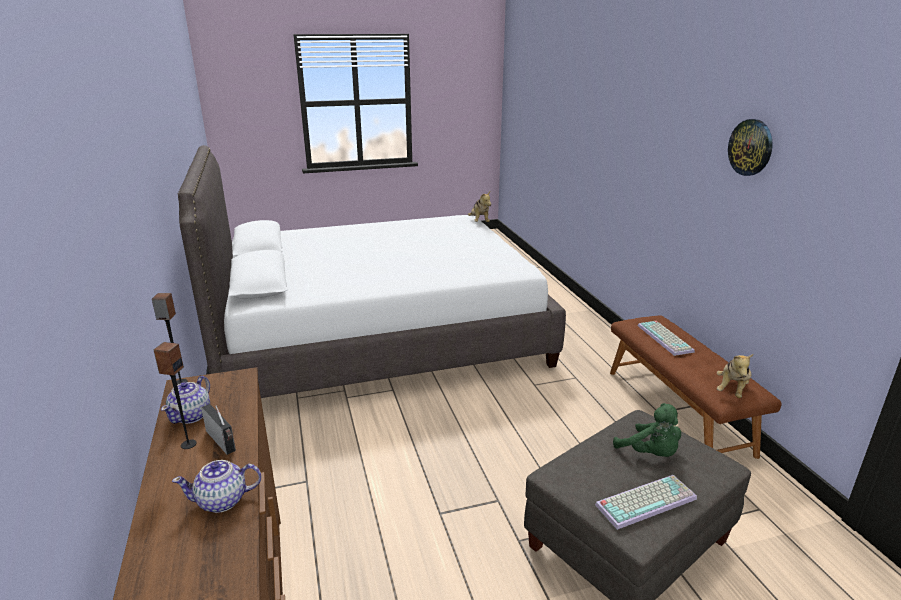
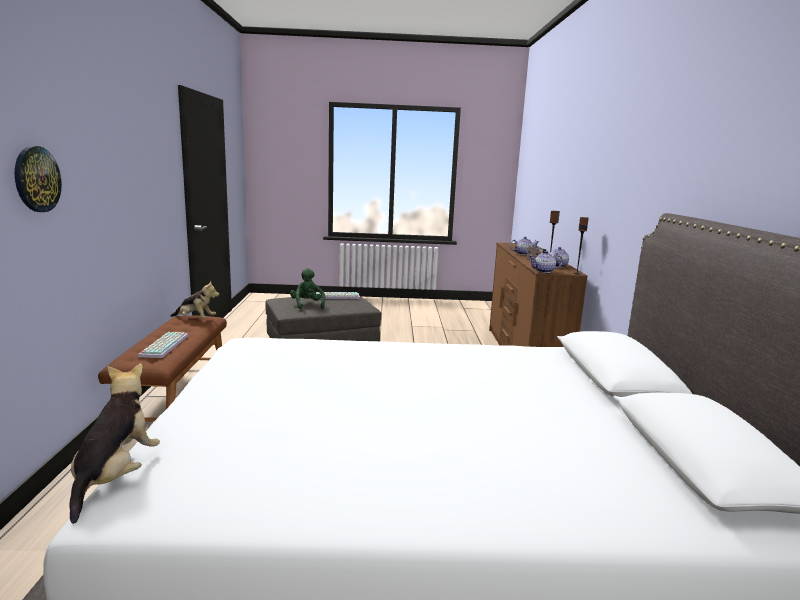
camera: 165 degrees left, 10 degrees down
(237, 378) = (544, 271): none -> teapot
(732, 389) = (195, 319): plush toy -> plush toy turned 60 degrees clockwise
(750, 147) = (114, 146): wall clock -> wall clock (36, 179)

